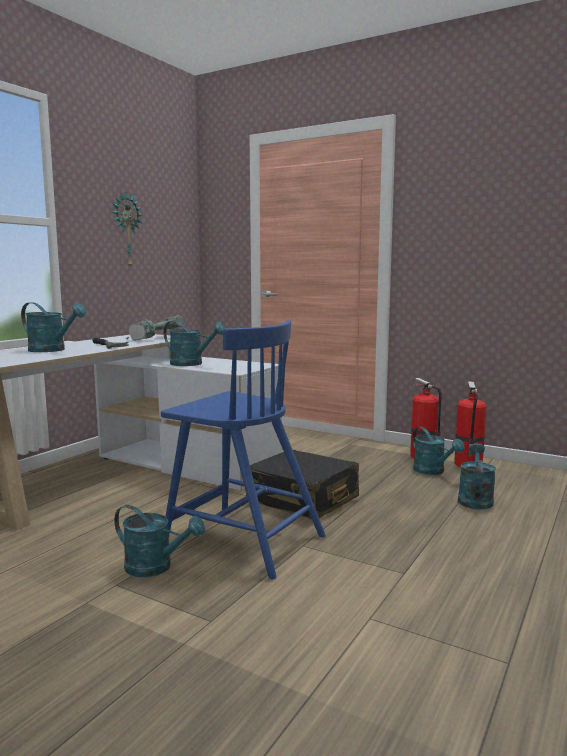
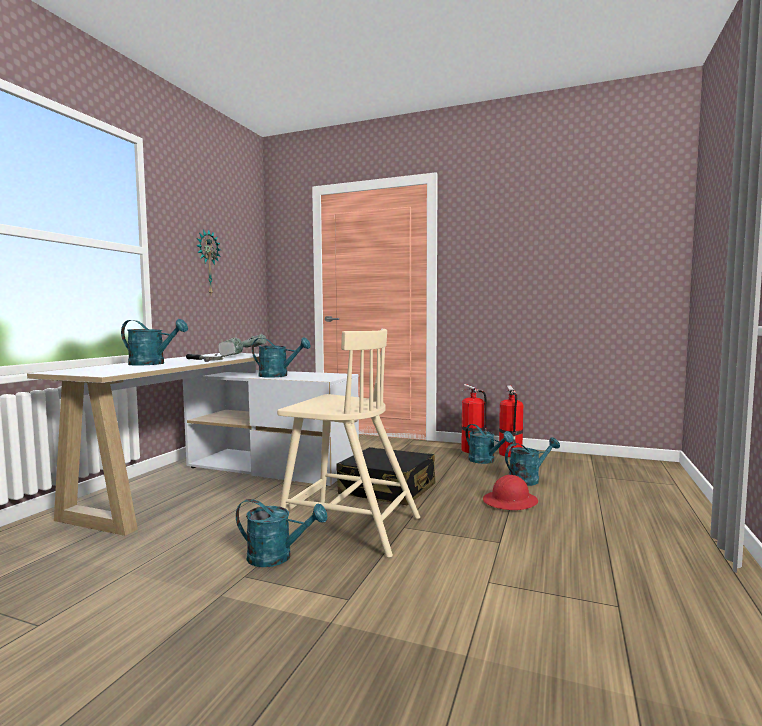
camera: 10 degrees left, 5 degrees down
(241, 539) = (347, 526): blue chair -> beige chair
(439, 525) = (510, 502): none -> red hard hat
(474, 499) = (528, 480): turquoise watering can -> turquoise watering can turned 60 degrees clockwise

